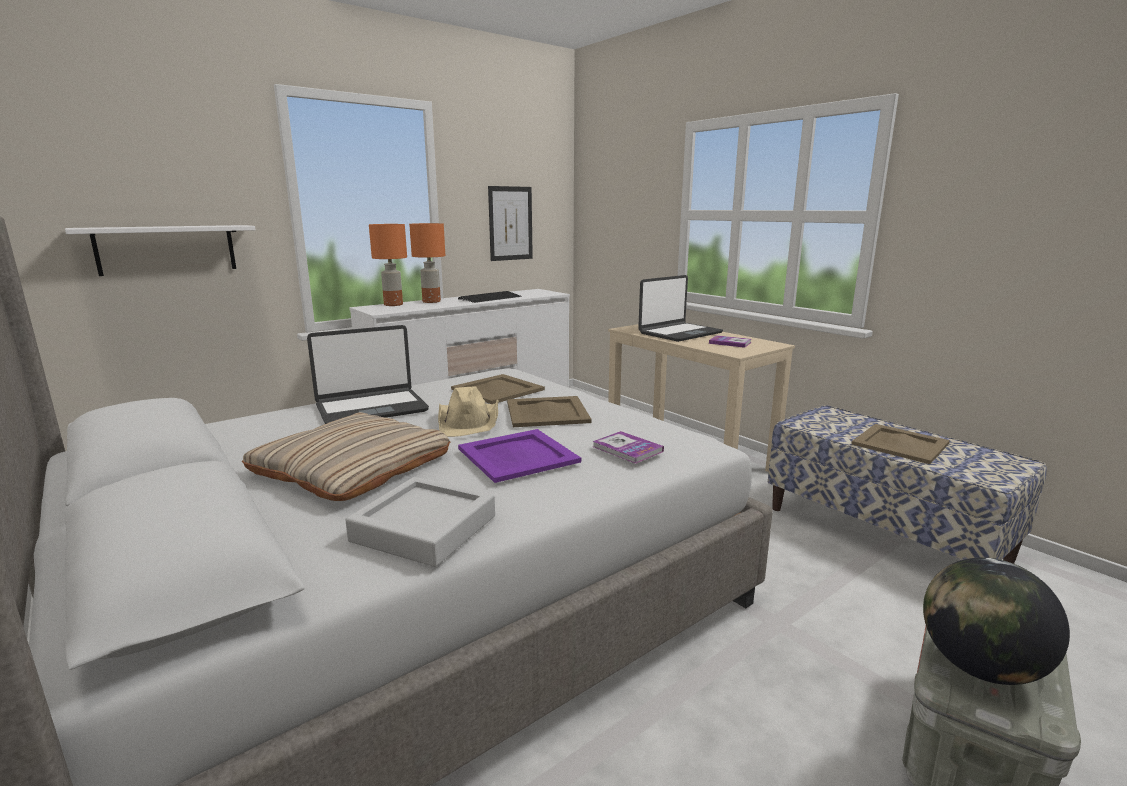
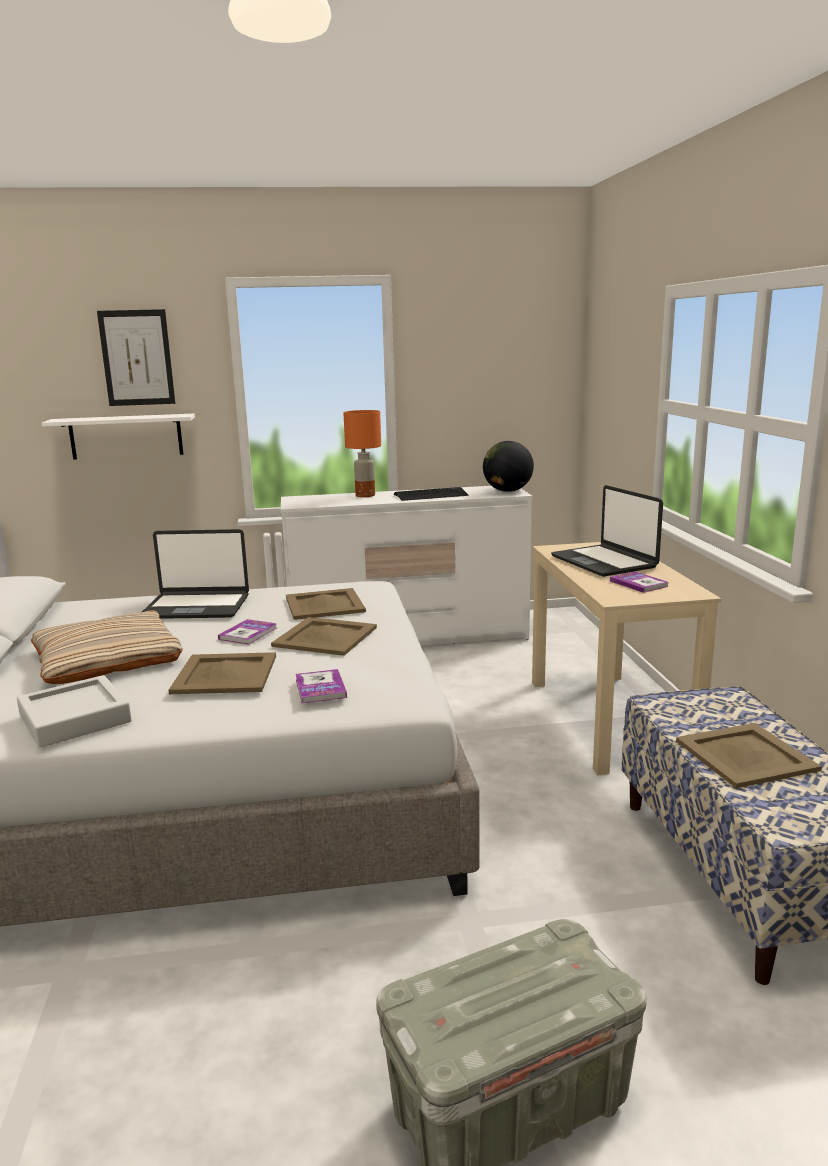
camera: 30 degrees right, 0 degrees up
(394, 305) = (323, 497): orange table lamp -> none
(469, 421) = (248, 633): beige hat -> book
(510, 223) = (489, 405): picture -> picture (137, 358)
(519, 455) = (226, 674): purple tray -> beige tray
(679, 333) = (604, 562): laptop -> laptop turned 75 degrees clockwise
(980, 667) = (461, 998): globe -> globe (507, 491)

